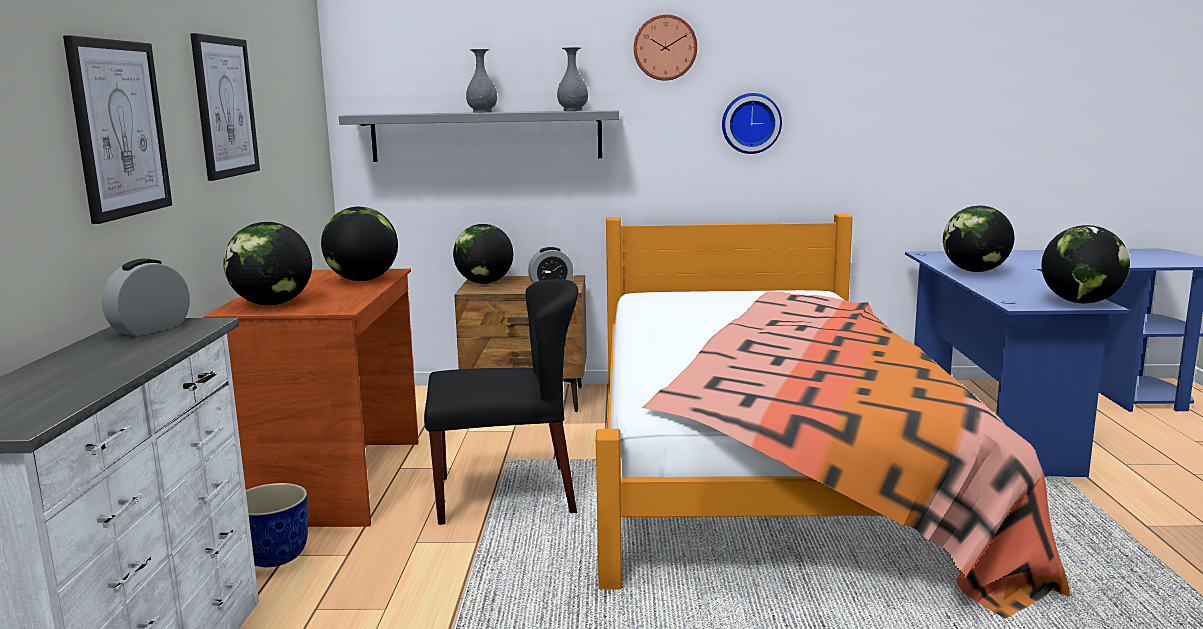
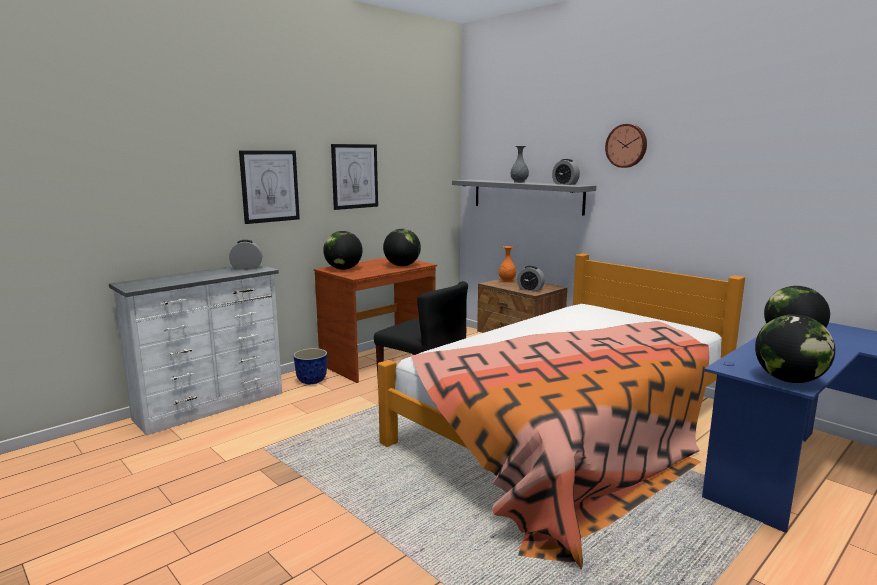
camera: 45 degrees right, 0 degrees up
(484, 283) = (507, 280): globe -> orange vase
(573, 110) = (565, 184): grey vase -> alarm clock
(751, 123) = (679, 200): wall clock -> none

